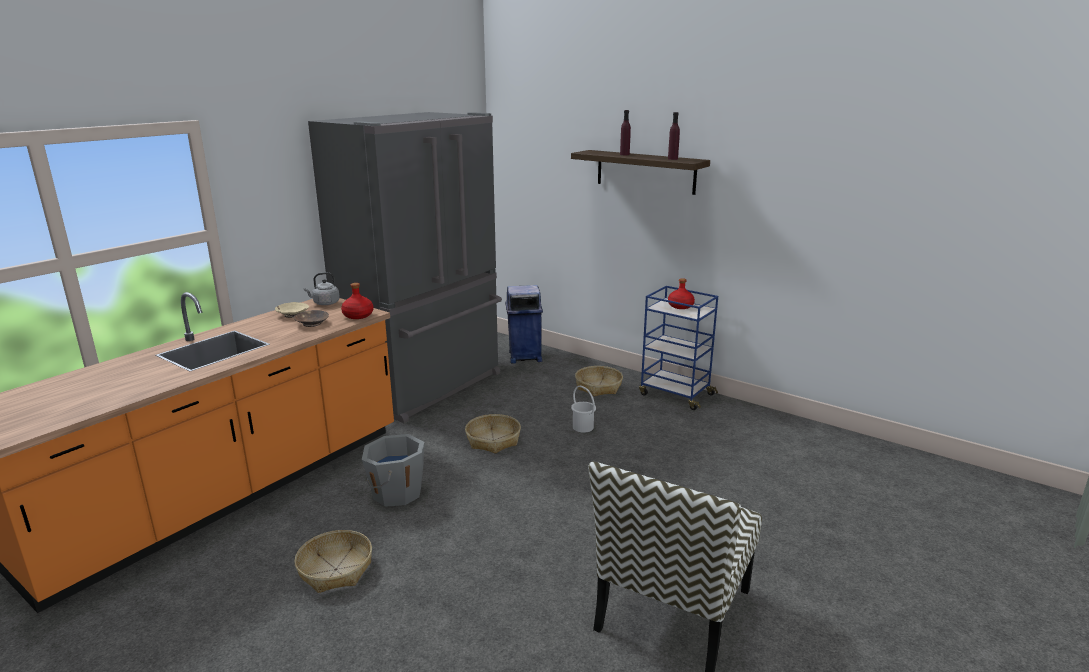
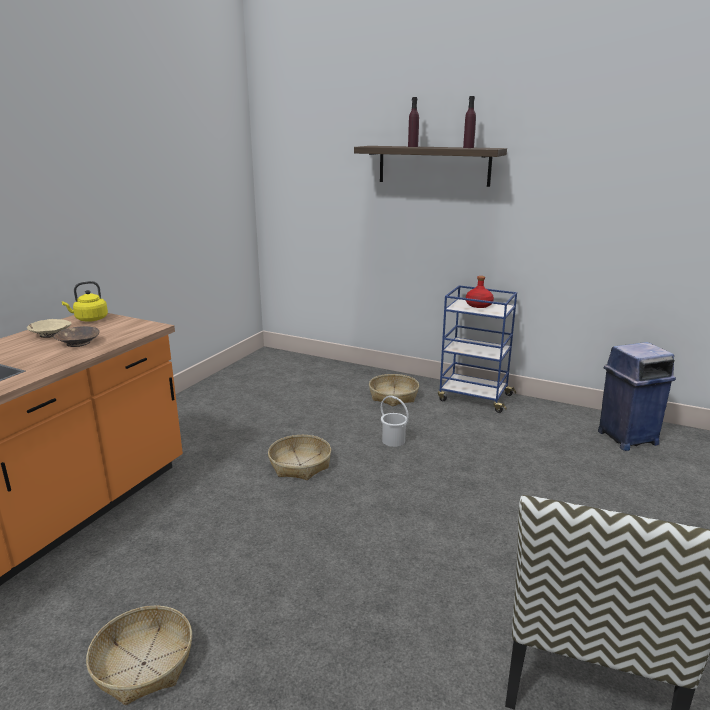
camera: 10 degrees left, 0 degrees up
(325, 303) = (90, 319): grey kettle -> yellow kettle
(358, 315) = (136, 330): red bottle -> none
(396, 493) = (201, 542): grey bucket -> none
(427, 386) = (208, 409): grey fridge -> none
(524, 356) = (305, 370): blue trash can -> blue trash can (626, 438)

